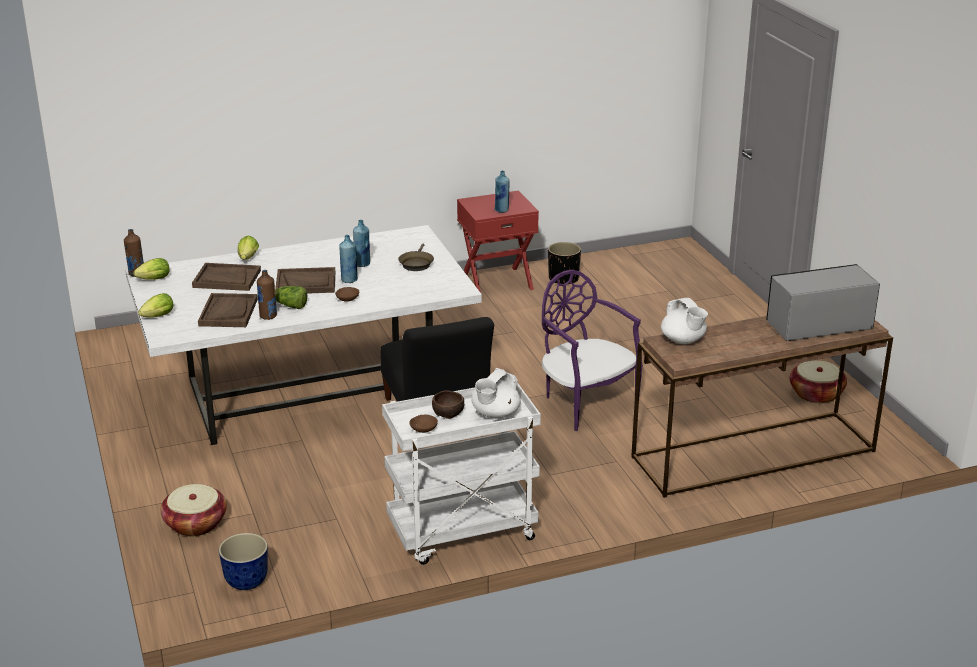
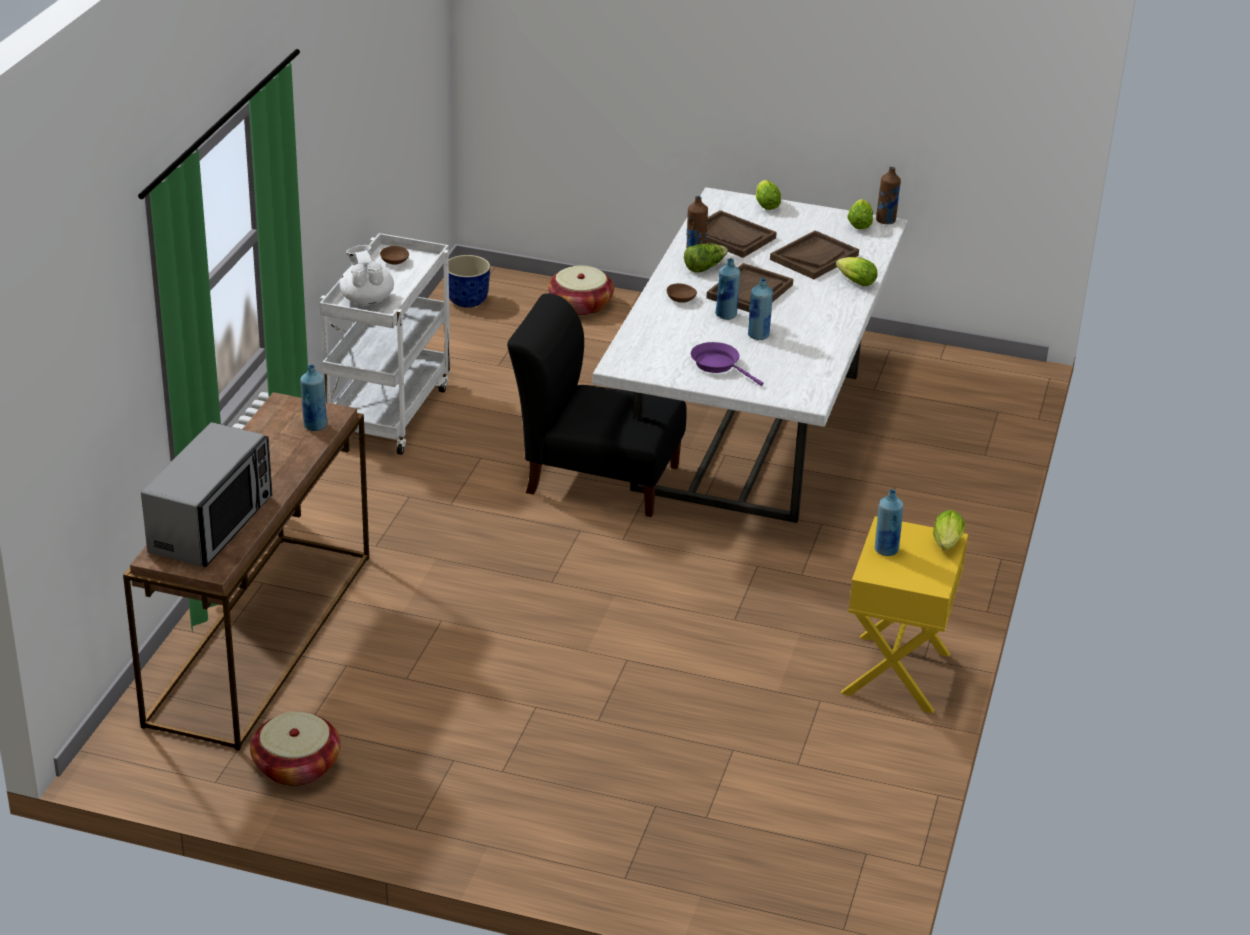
camera: 125 degrees right, 5 degrees up
(416, 264) = (718, 365): brown frying pan -> purple frying pan
(449, 412) = (402, 281): brown bowl -> none
(475, 200) = (946, 545): none -> lettuce
(496, 282) = (898, 673): red nightstand -> yellow nightstand
(564, 279) = (847, 738): black planter -> none
(585, 403) = (506, 584): purple chair -> none
(683, 340) = (315, 425): white teapot -> blue bottle

